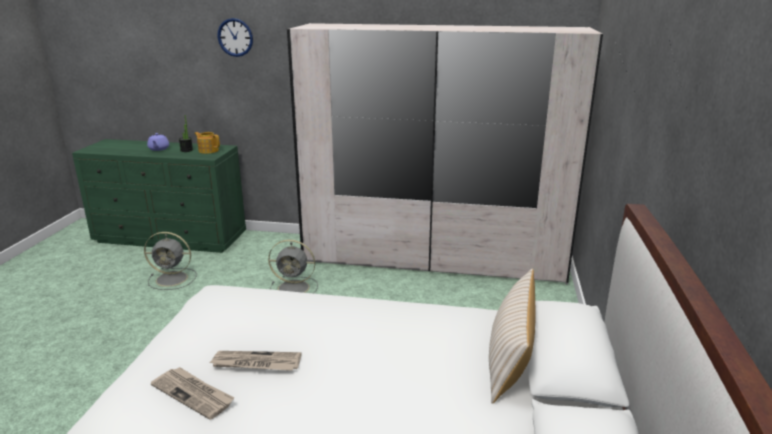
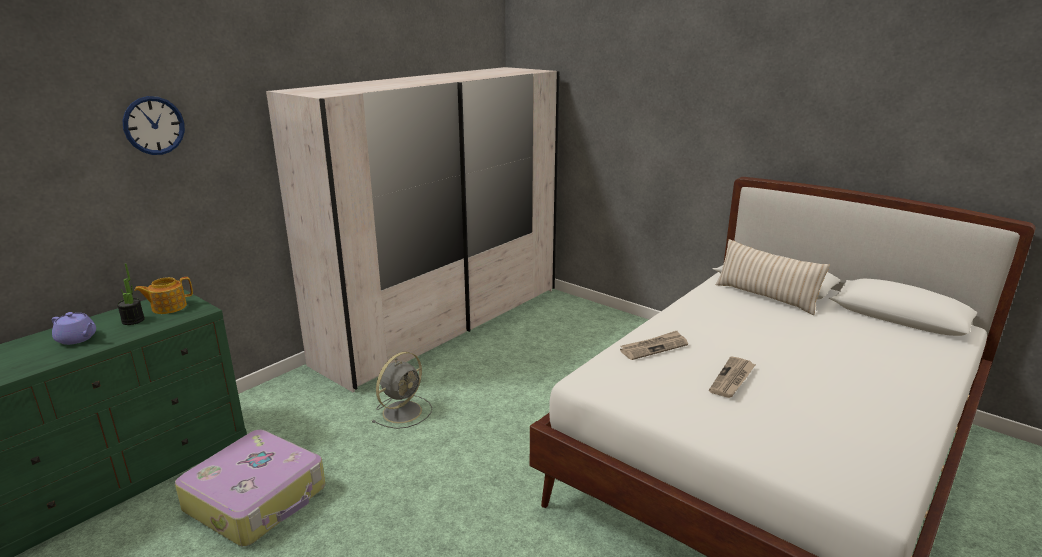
camera: 60 degrees left, 0 degrees up
(173, 279) = (257, 499): grey fan -> suitcase
(194, 394) = (763, 414): newspaper -> newspaper (654, 347)

